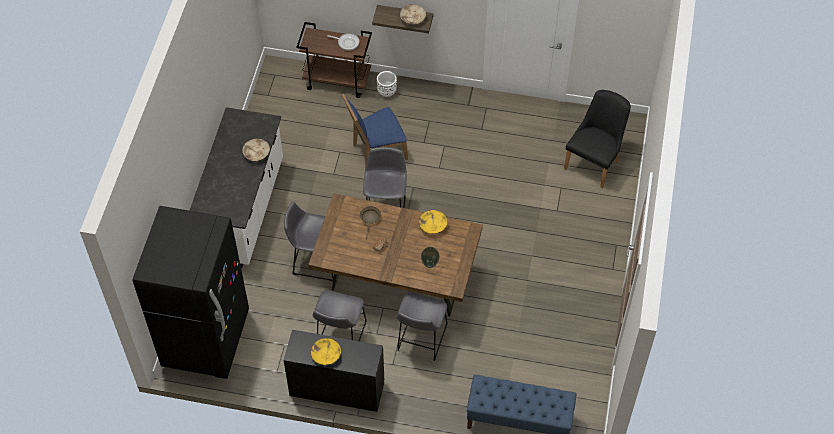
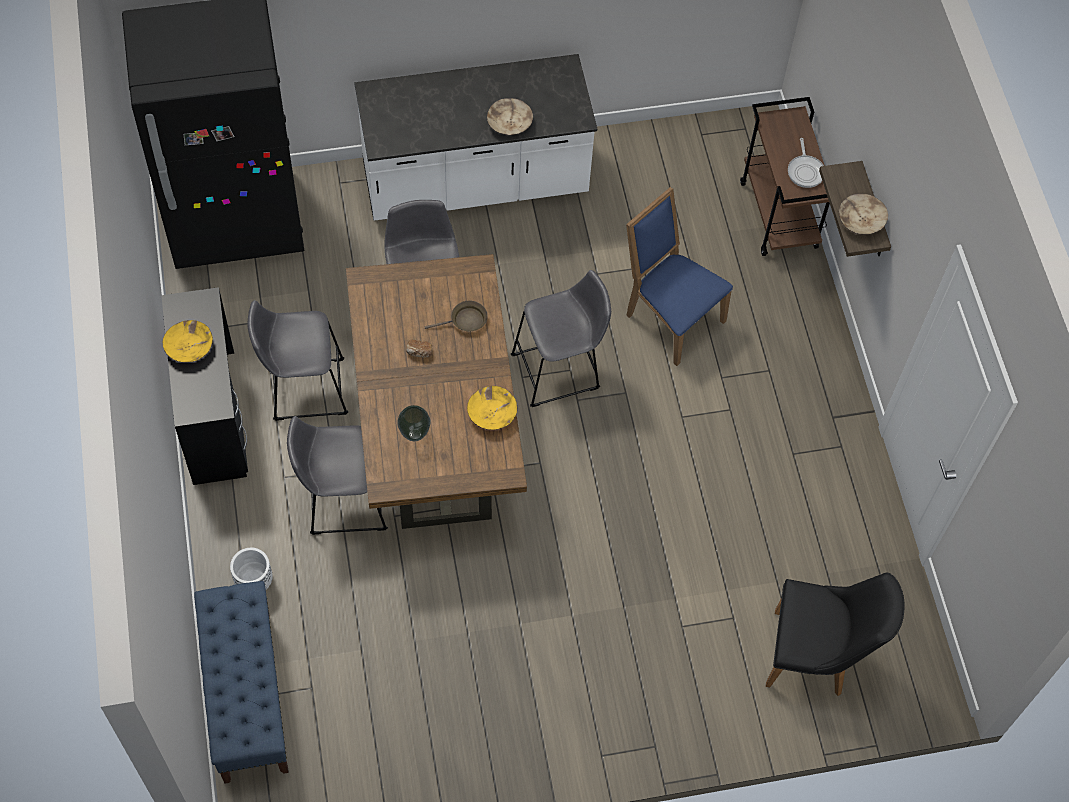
camera: 65 degrees right, 5 degrees up
(387, 91) = (796, 289): white planter -> white planter (254, 581)

